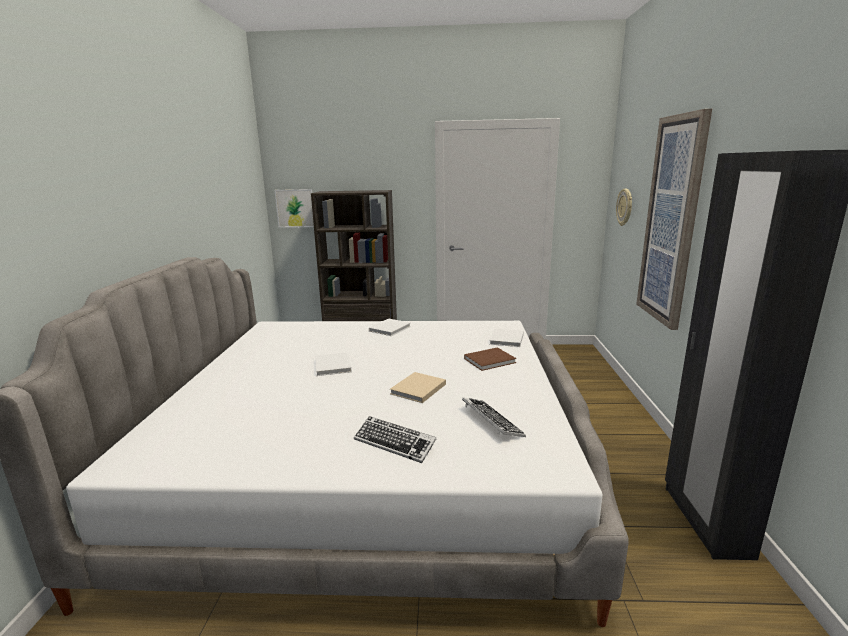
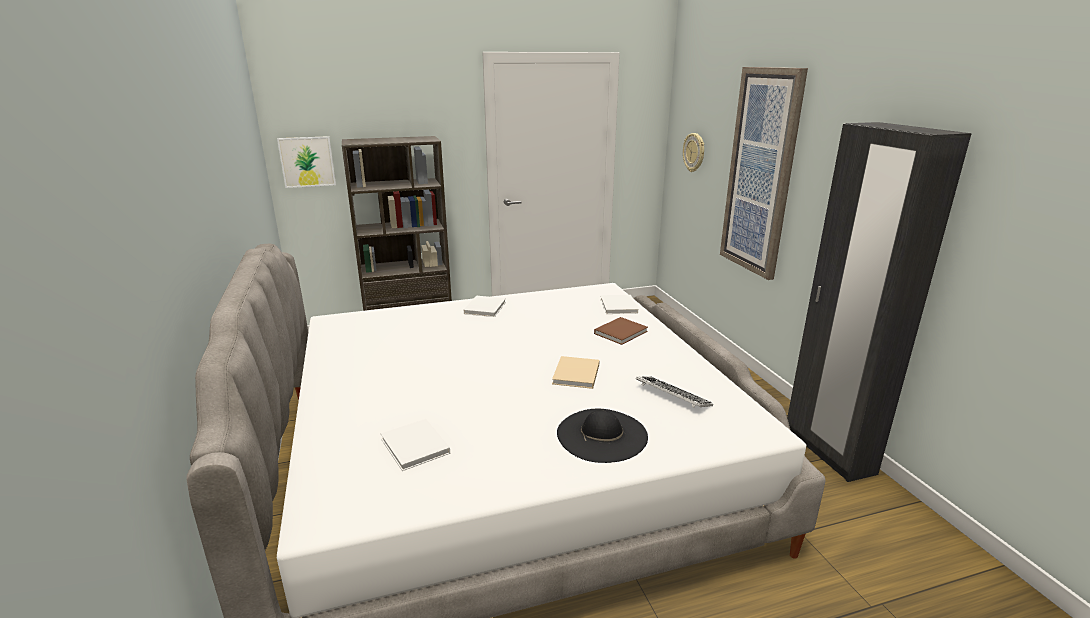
camera: 20 degrees left, 5 degrees up
(332, 366) = (461, 362): white book -> white book (416, 447)
(394, 443) = (602, 435): keyboard -> black hat

